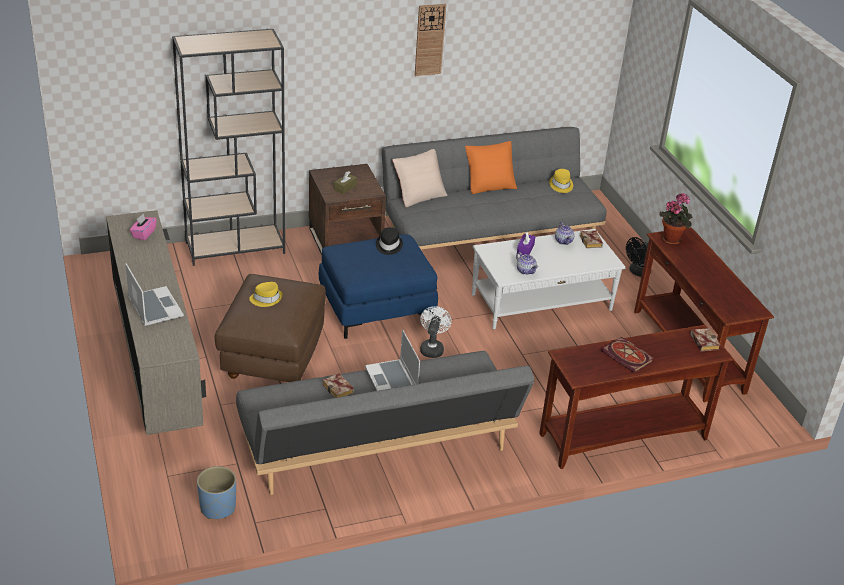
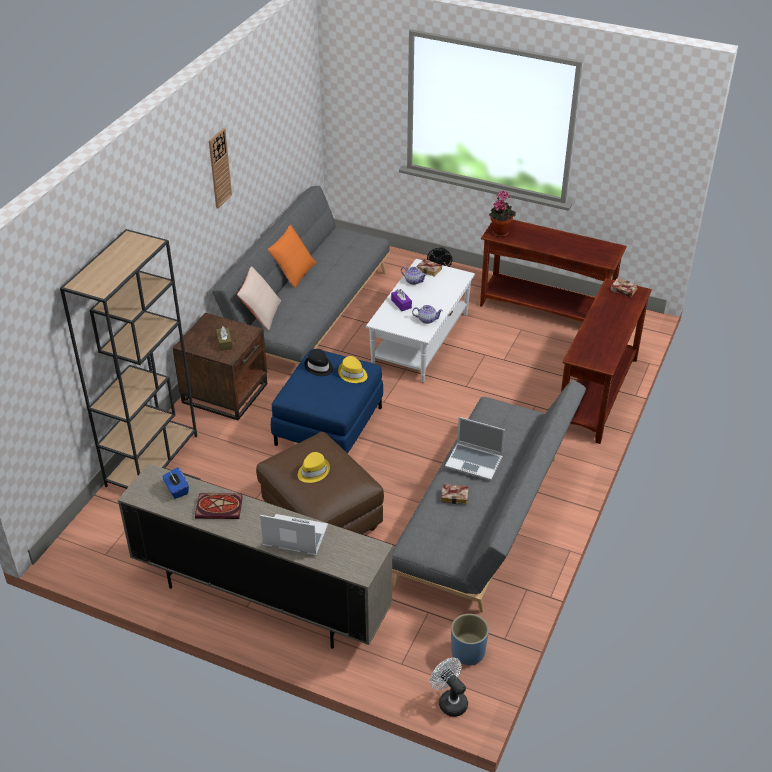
camera: 45 degrees left, 5 degrees up
(143, 234) = (176, 489): pink tissue box -> blue tissue box
(432, 348) = (409, 426): white fan -> white fan (449, 701)
(561, 185) = (339, 240): yellow hat -> yellow hat (352, 374)
(628, 357) = (606, 330): book -> book (220, 507)

